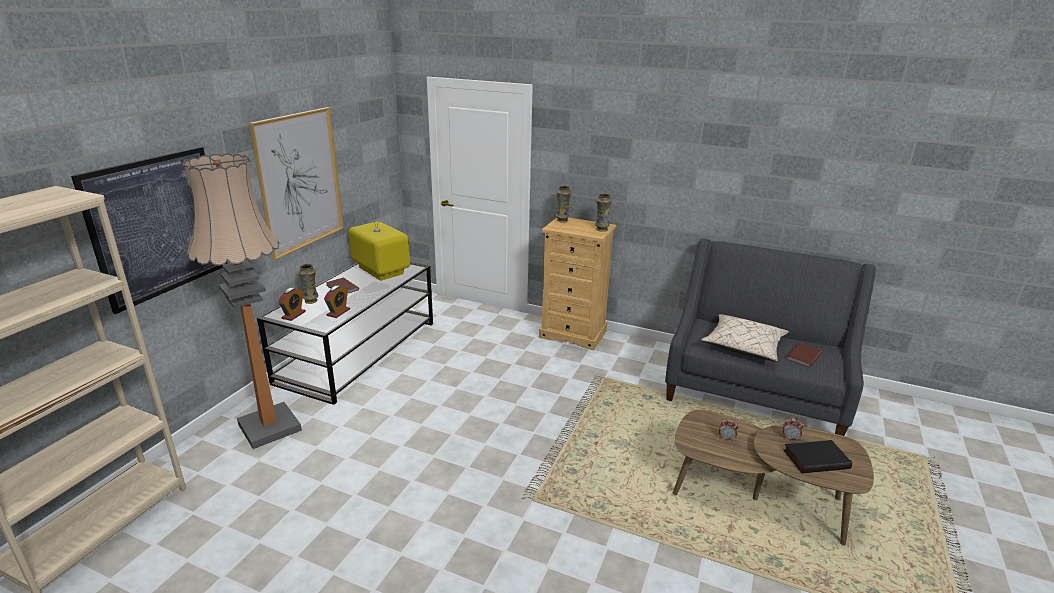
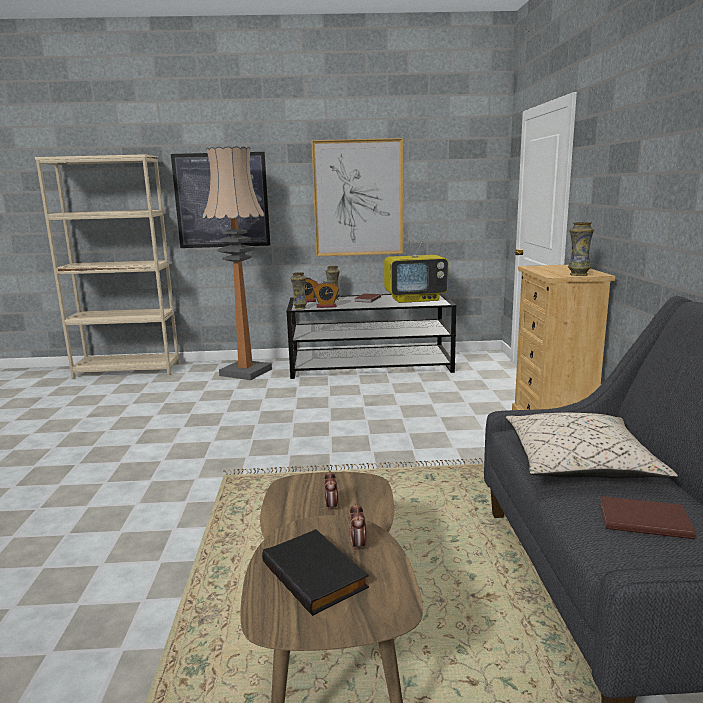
camera: 65 degrees right, 10 degrees down
(380, 271) = (415, 299): television -> television turned 60 degrees clockwise
(562, 220) = (564, 266): vase -> vase (299, 308)

